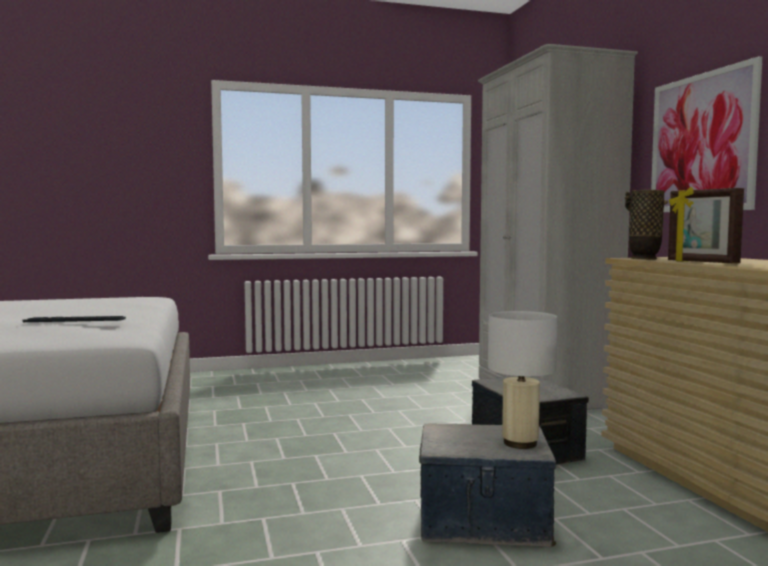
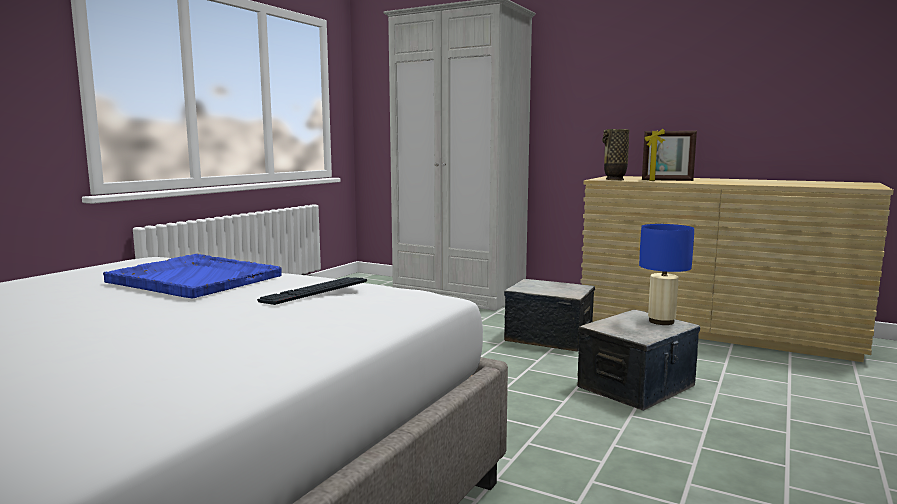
camera: 45 degrees left, 5 degrees up
(96, 308) = (194, 279): none -> blue tray
(520, 443) = (662, 321): white table lamp -> blue table lamp
(701, 143) = (601, 93): picture -> none

